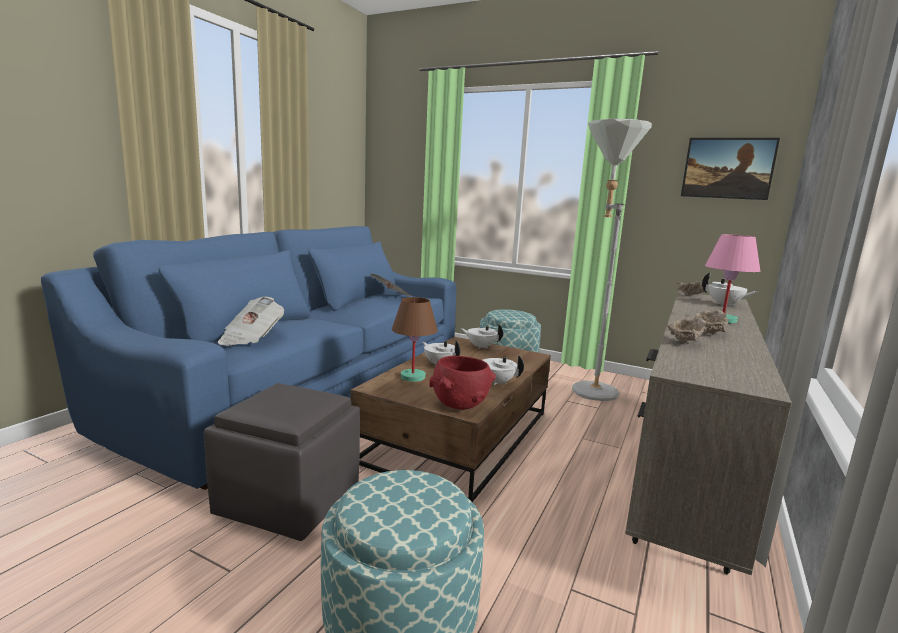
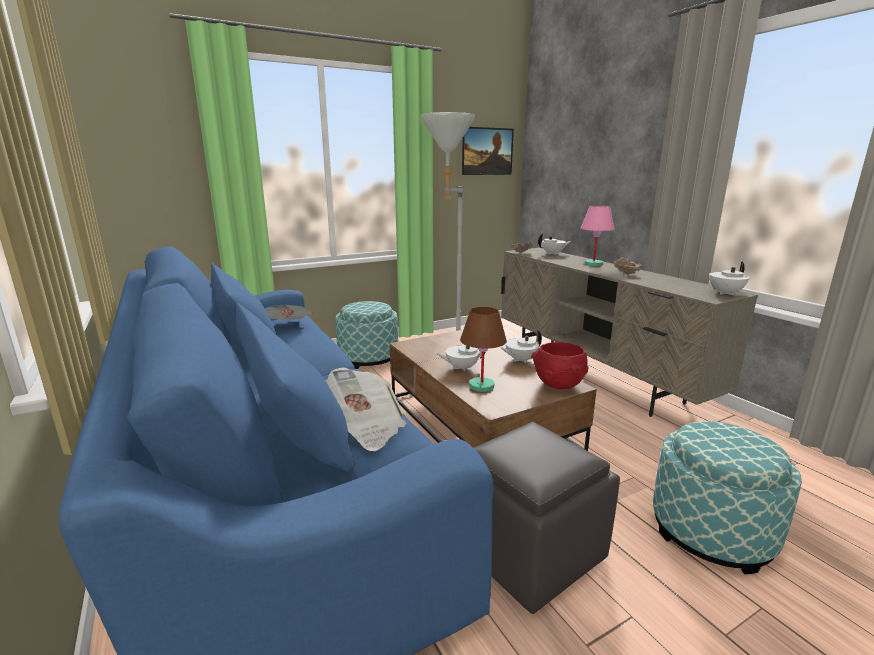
camera: 55 degrees left, 5 degrees up
(481, 347) = (432, 342): white teapot -> white teapot (724, 293)
(683, 342) = (646, 282): beige bowl -> none

